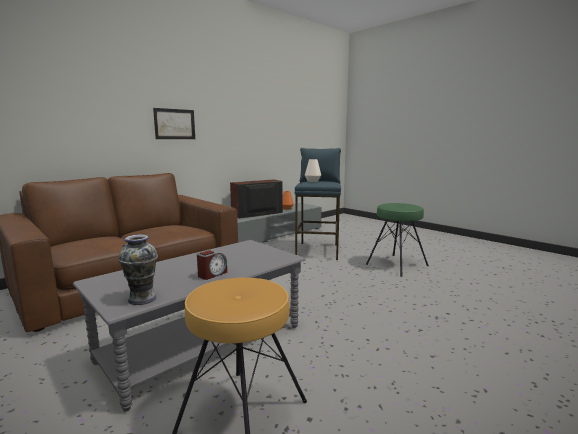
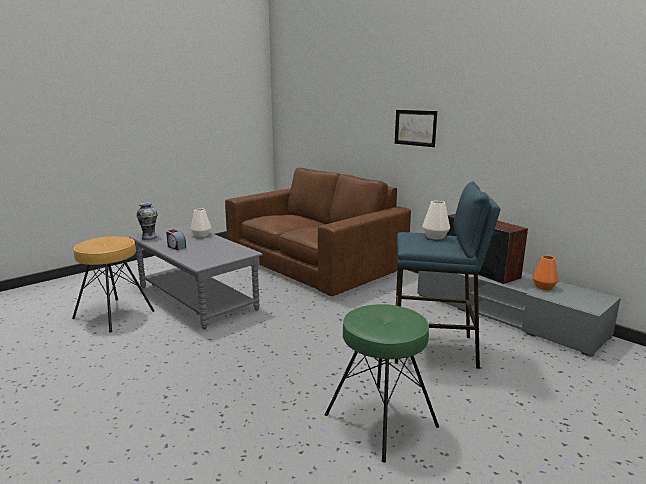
camera: 90 degrees right, 5 degrees up
(160, 266) = (201, 235): none -> white vase

